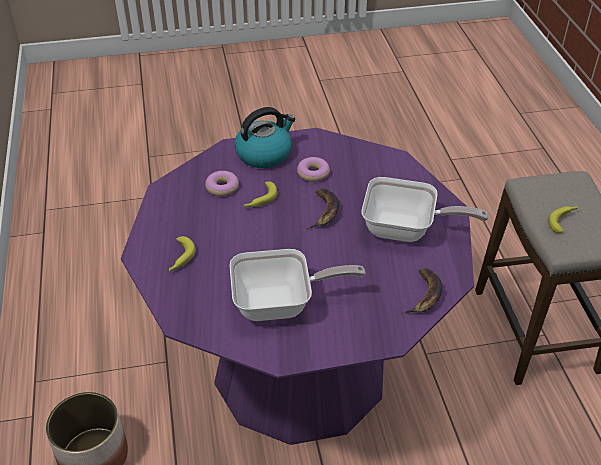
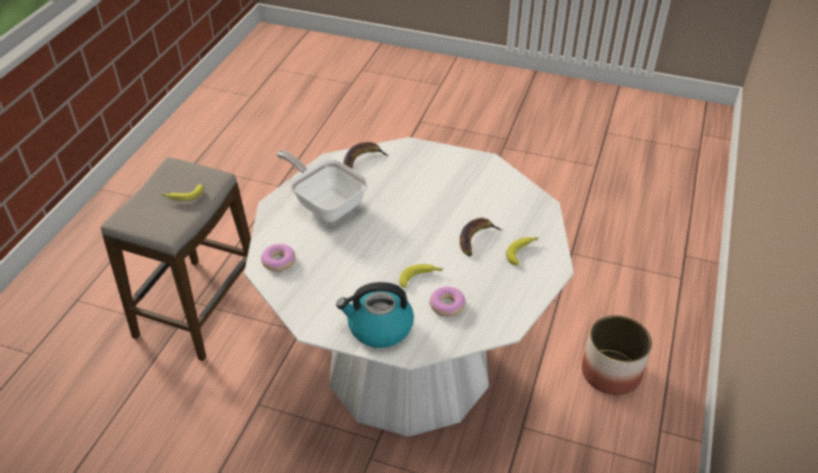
camera: 150 degrees left, 0 degrees up
(281, 304) = (464, 190): frying pan -> none
(300, 369) = (409, 365): purple dining table -> white dining table
(313, 173) = (351, 284): donut -> donut (278, 261)
(324, 212) = (375, 244): banana -> banana (476, 239)

